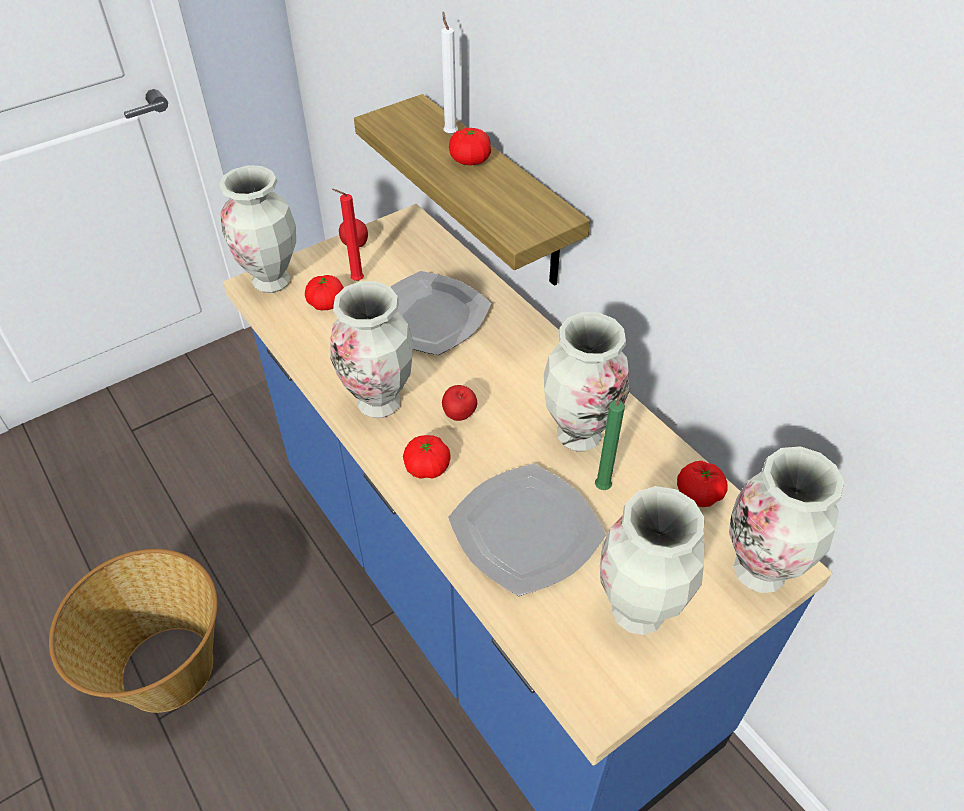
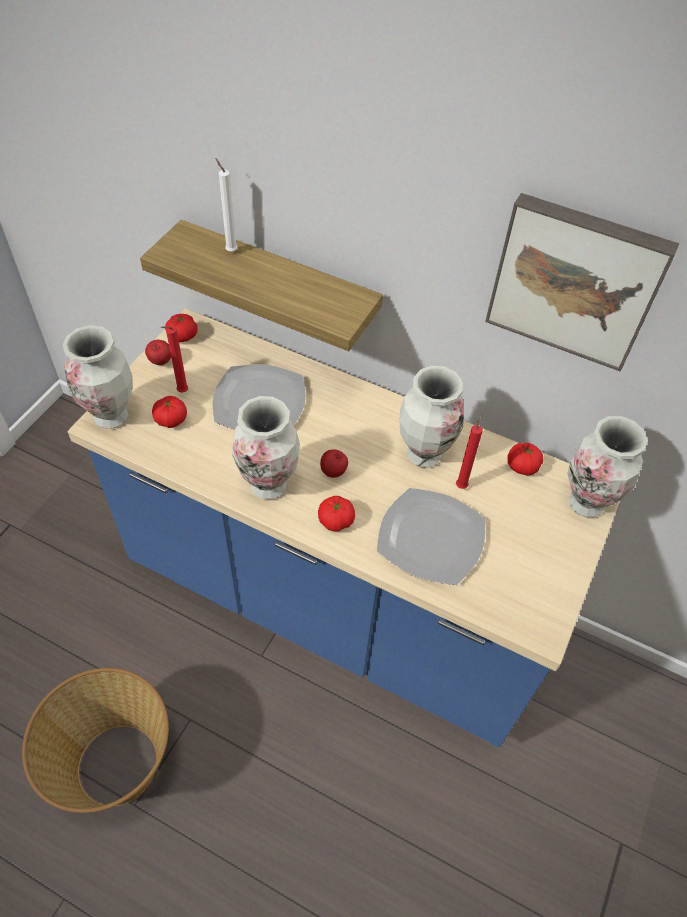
camera: 30 degrees left, 5 degrees up
(470, 160) = (263, 270): tomato -> tomato (182, 336)
(604, 486) = (462, 485): green candle -> red candle
(637, 613) = (532, 562): vase -> none
(797, 236) = (575, 280): none -> picture

